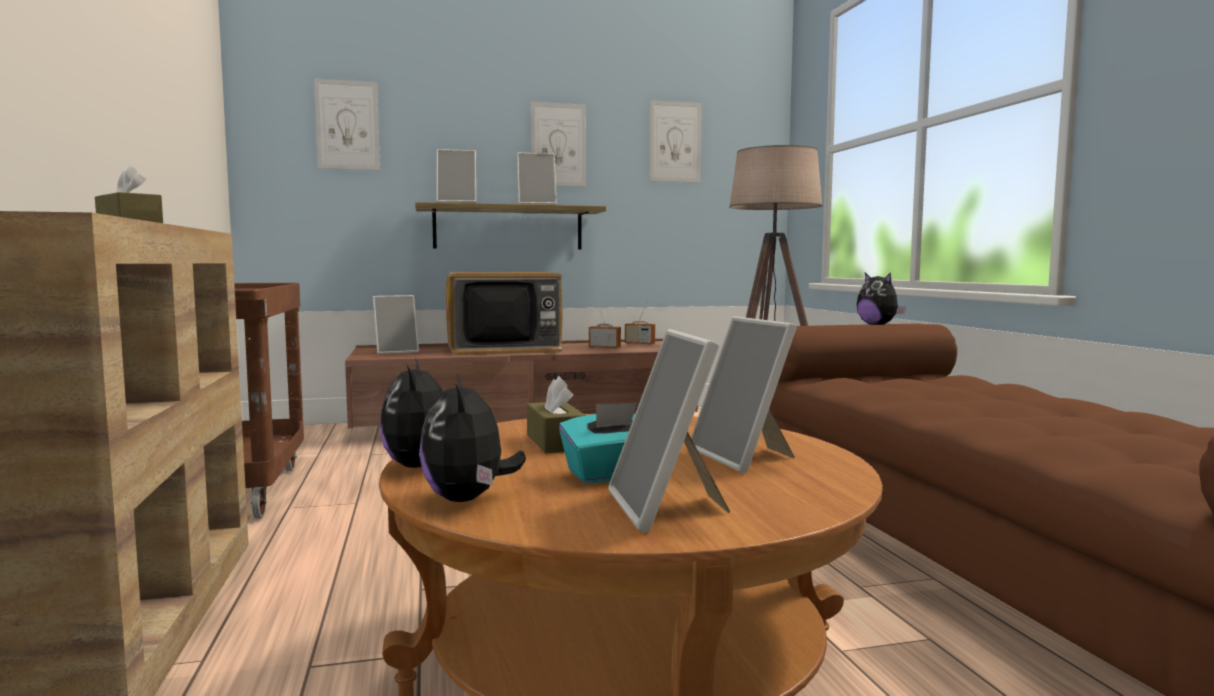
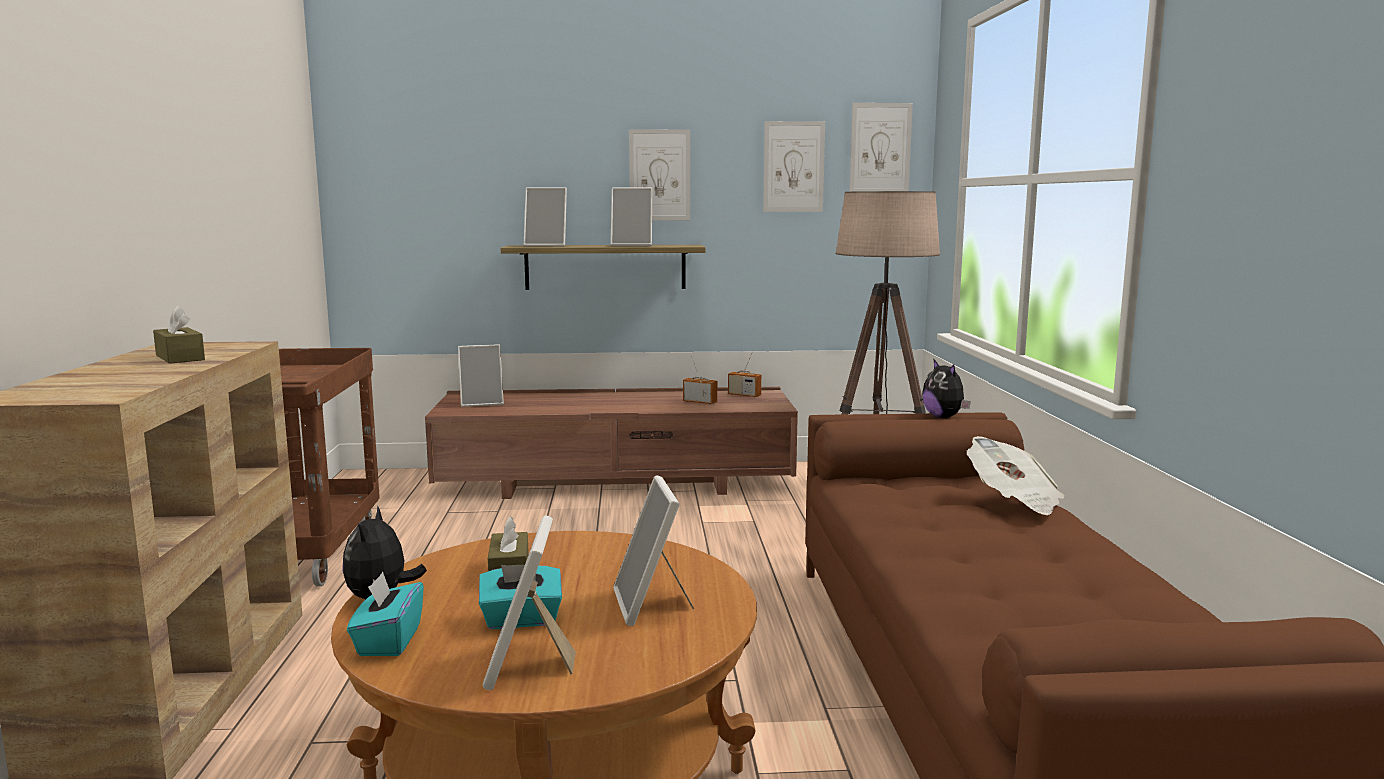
camera: 10 degrees right, 5 degrees up
(347, 125) = (436, 163): picture -> picture (880, 148)
(468, 499) = (388, 641): plush toy -> turquoise tissue box
(503, 349) = (592, 402): television -> none
(982, 382) = (1014, 500): none -> newspaper

